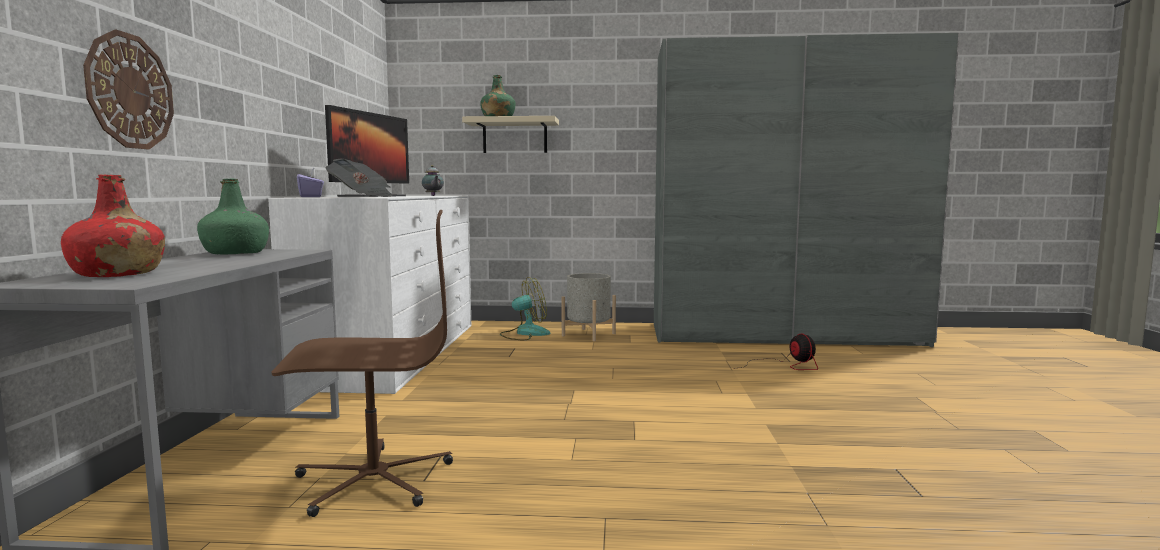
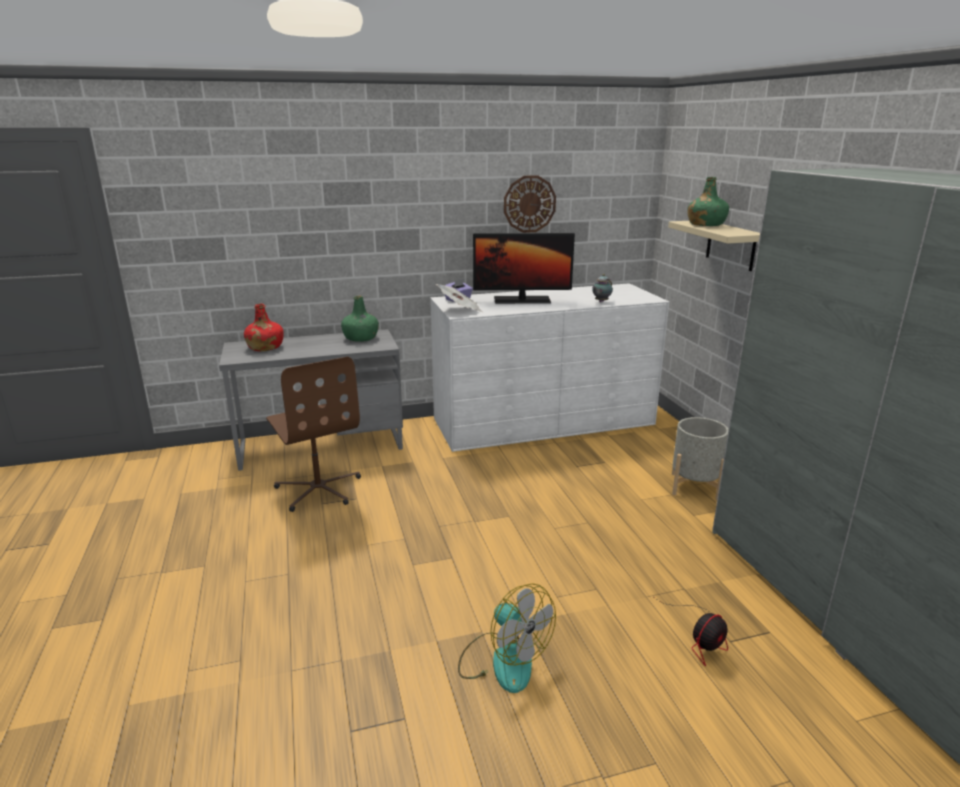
camera: 70 degrees right, 15 degrees up
(130, 91) = (316, 248): wall clock -> wall clock (529, 204)
(524, 333) = (658, 454): fan -> fan (503, 660)

